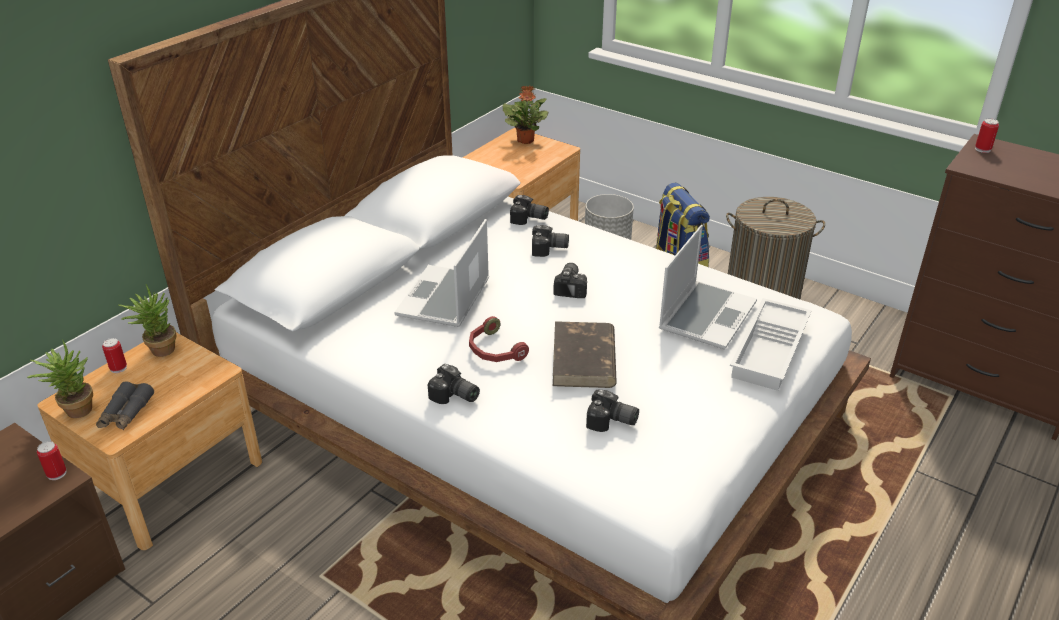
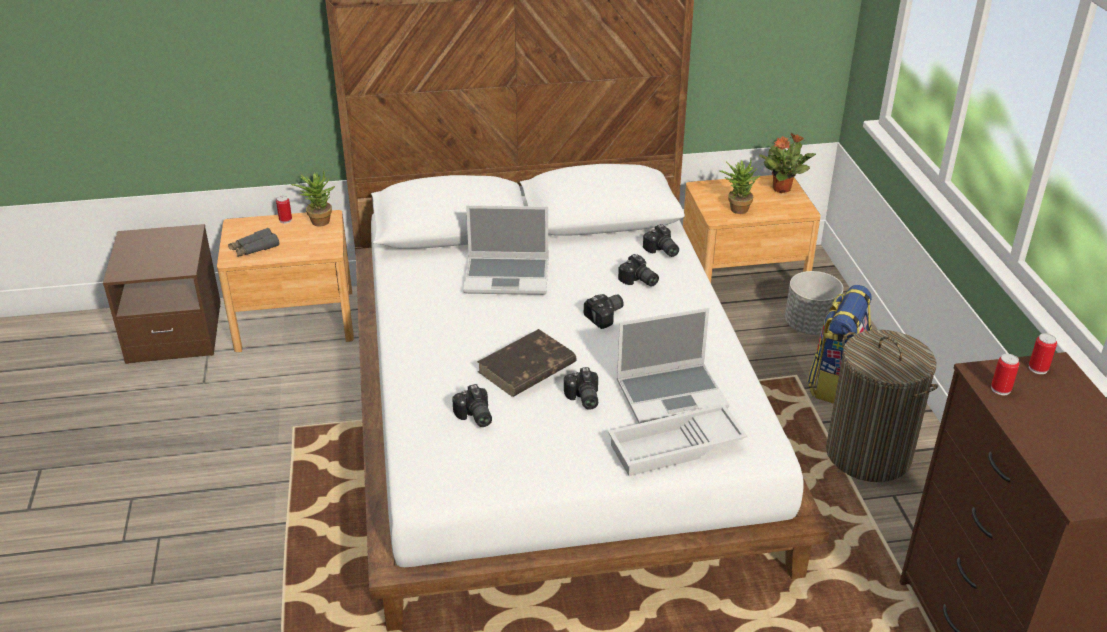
camera: 45 degrees right, 0 degrees up
(56, 473) = (185, 263): can -> can (1000, 389)
(74, 409) = (235, 232): potted plant -> potted plant (736, 208)
(444, 299) = (508, 277): laptop -> laptop turned 150 degrees counterclockwise
(454, 396) = (414, 342): camera -> camera (582, 399)
(494, 350) = (482, 328): red headphones -> none

